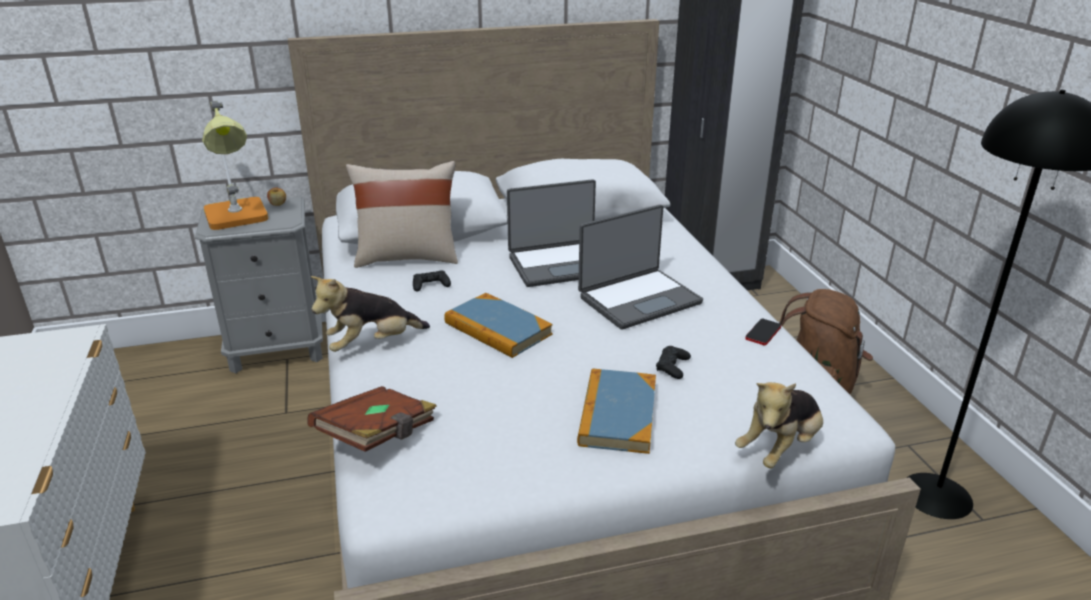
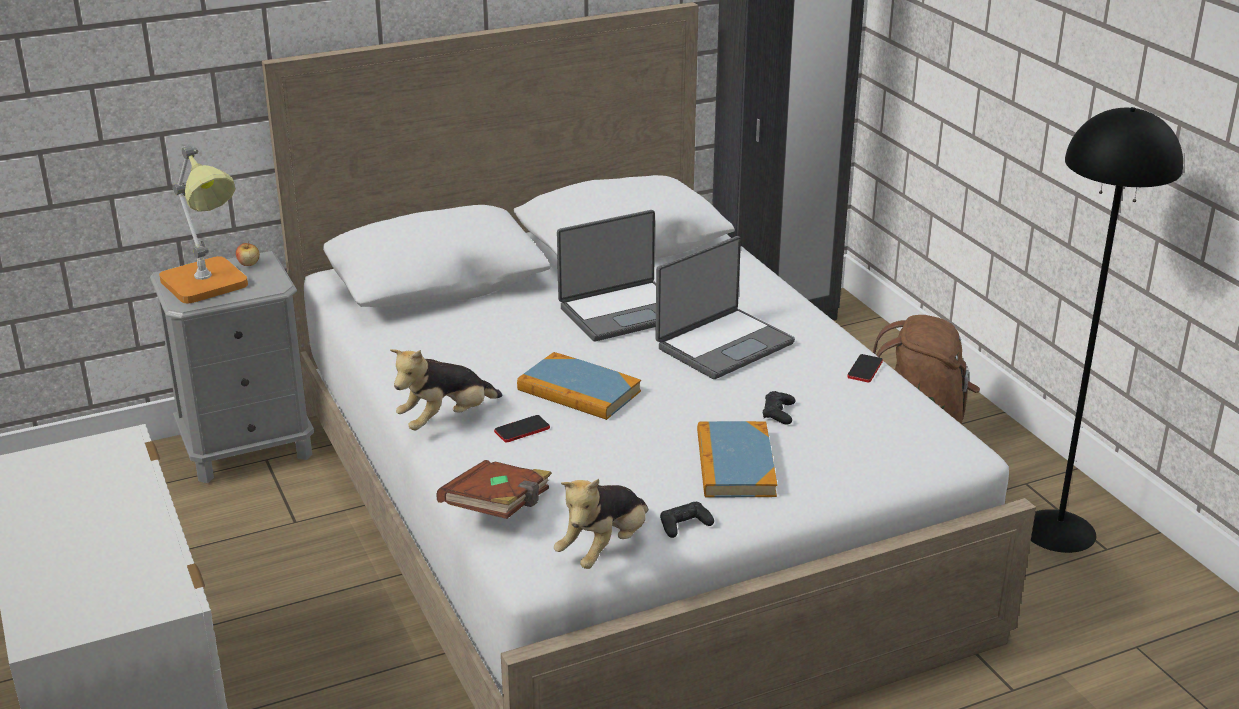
camera: 10 degrees left, 0 degrees up
(407, 257) = (438, 318): beige pillow -> none
(431, 285) = (481, 349): black game controller -> black game controller (684, 525)
(433, 360) = (522, 430): none -> phone
(780, 448) = (900, 479): plush toy -> plush toy (604, 548)

